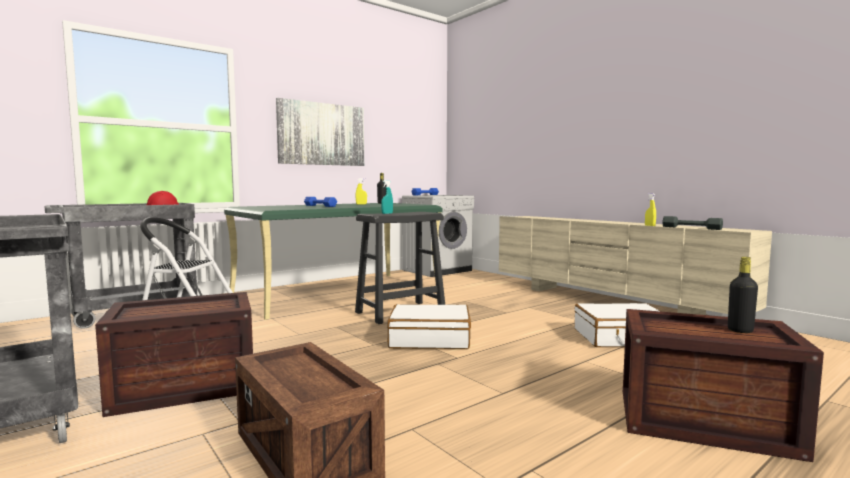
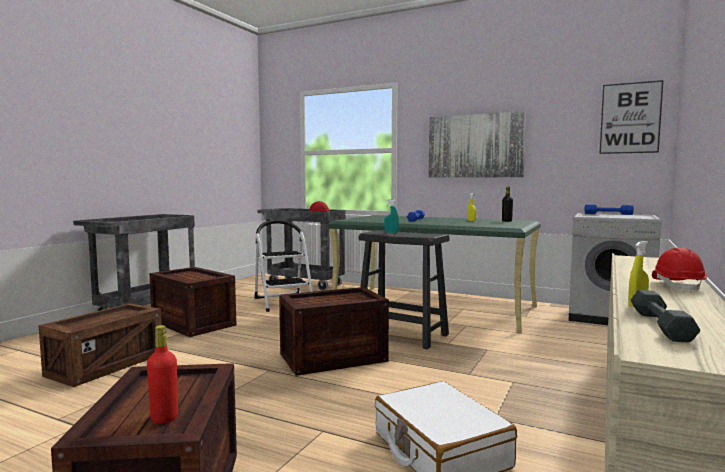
camera: 65 degrees right, 0 degrees up
(425, 124) = (630, 118): none -> picture
(429, 339) = (331, 357): white suitcase -> crate
(604, 221) = (677, 286): none -> red hard hat
(740, 330) = (164, 418): black bottle -> red bottle

